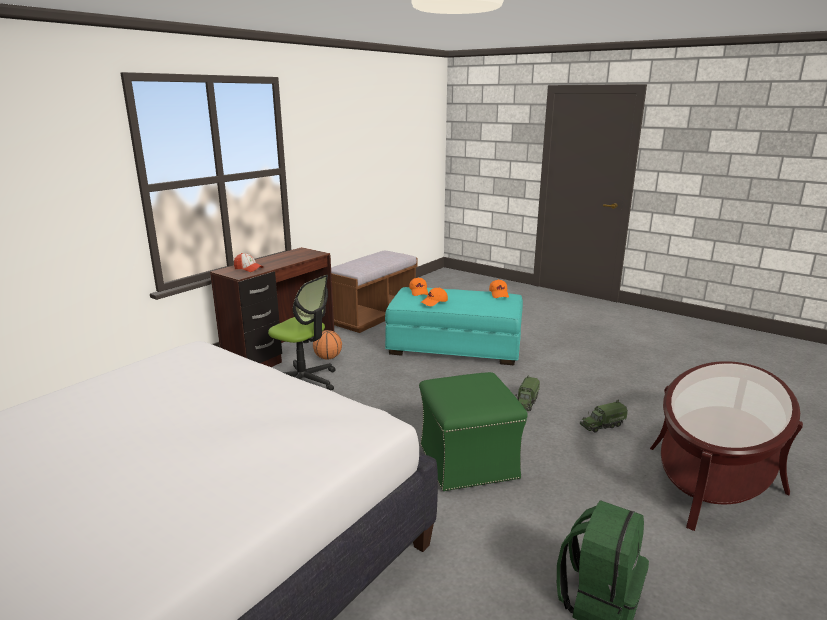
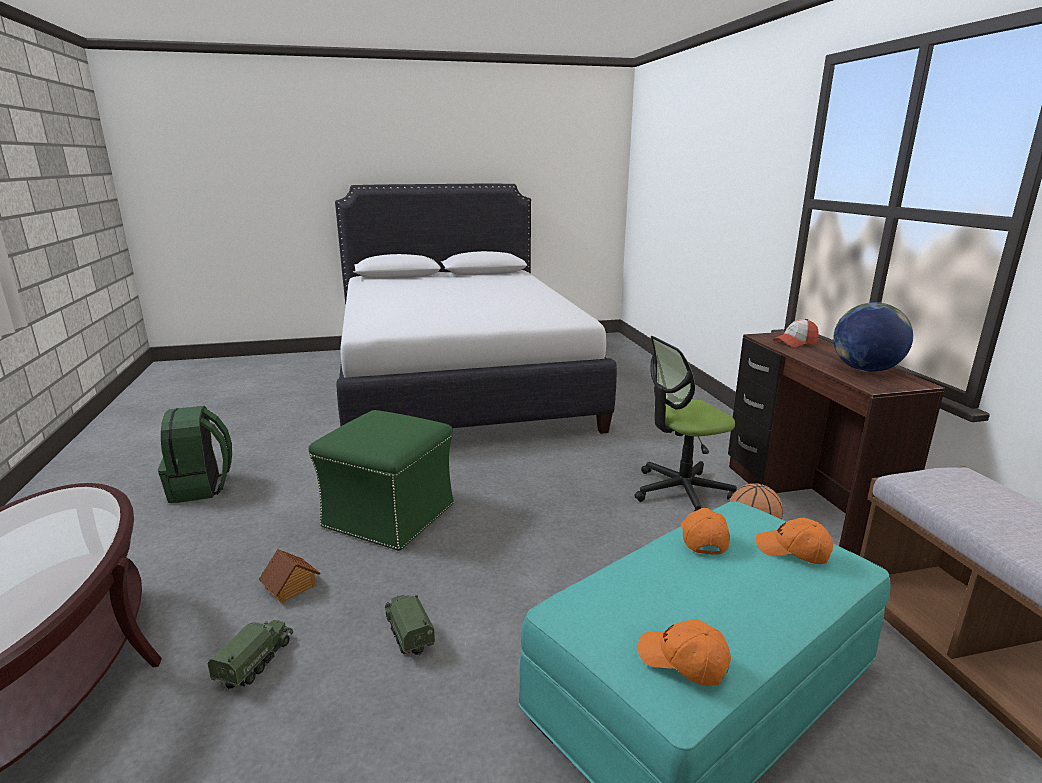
camera: 130 degrees right, 0 degrees up
(291, 256) = (865, 370): none -> globe
(566, 449) = (291, 587): none -> toy house

